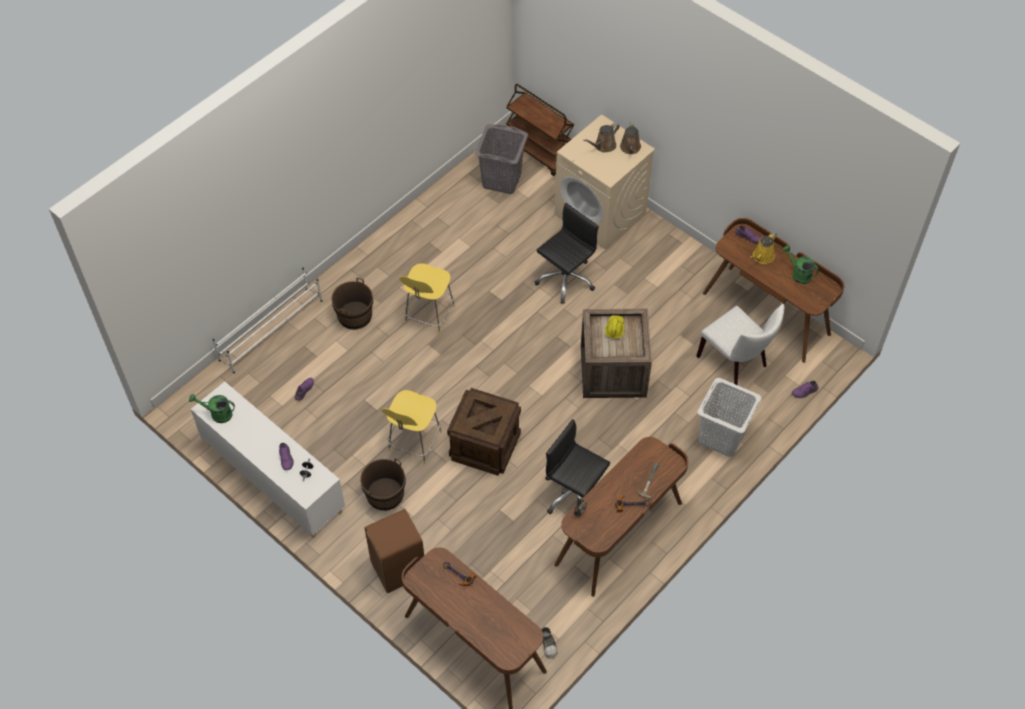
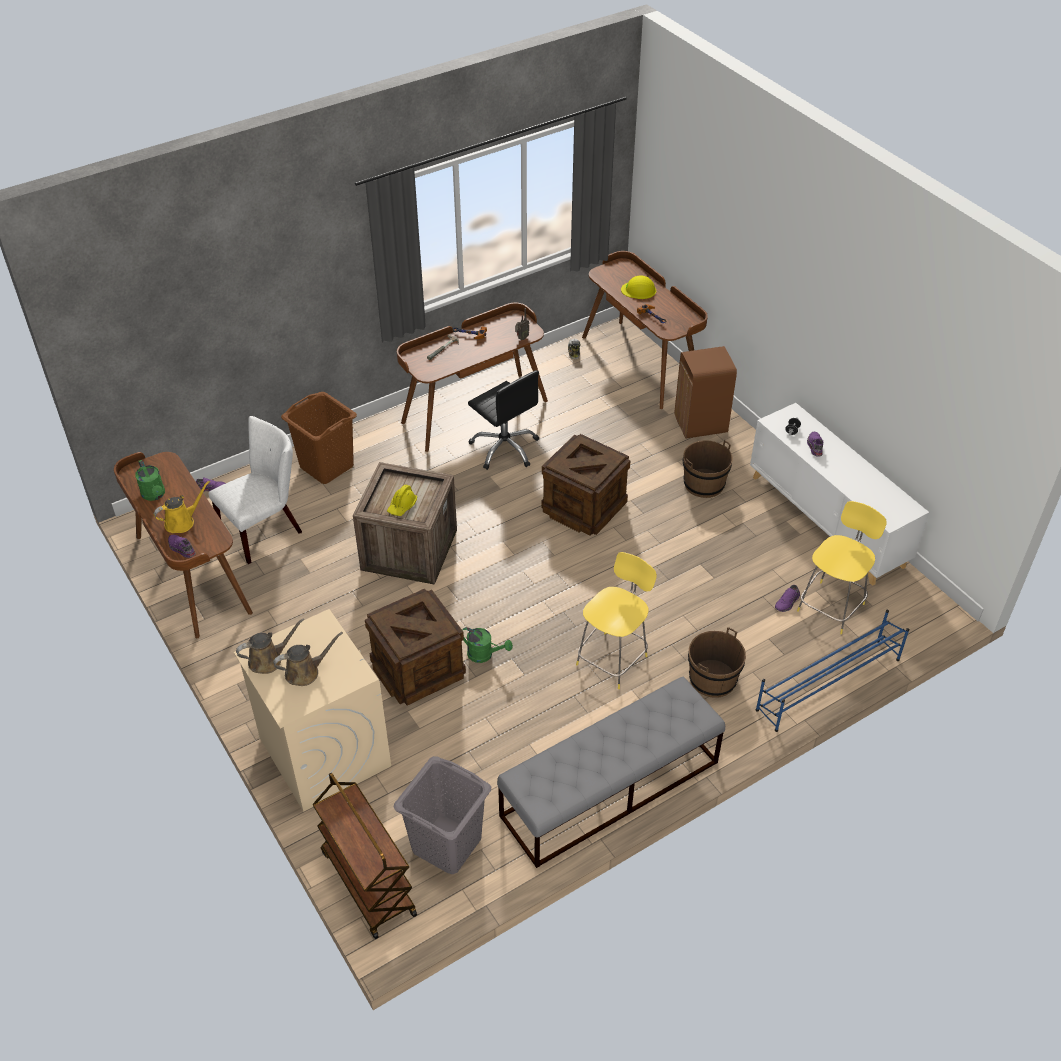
camera: 165 degrees left, 10 degrees down
(217, 414) = (895, 500): green watering can -> green watering can (484, 655)
(271, 330) = (827, 684): white shoe rack -> blue shoe rack
(411, 230) = (609, 789): none -> grey bench
(414, 443) = (663, 524): yellow stool -> yellow stool (832, 606)
(482, 617) = (639, 290): none -> yellow hard hat
(565, 279) = (417, 668): black office chair -> crate
(630, 148) = (268, 660): brown watering can -> brown watering can turned 45 degrees clockwise
(722, 437) = (327, 466): white laundry basket -> brown laundry basket
(735, 363) = (265, 530): white chair -> white chair turned 75 degrees clockwise

